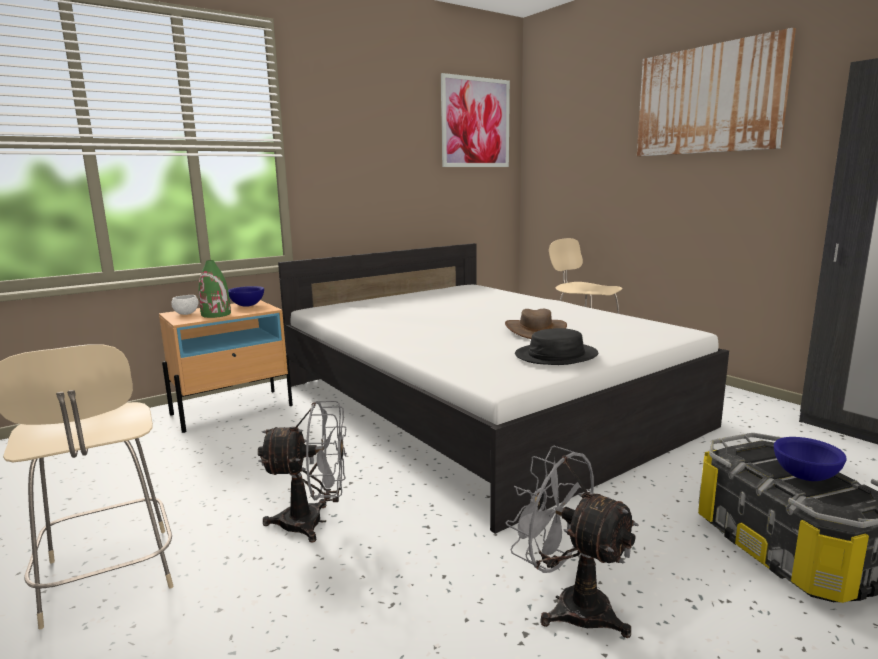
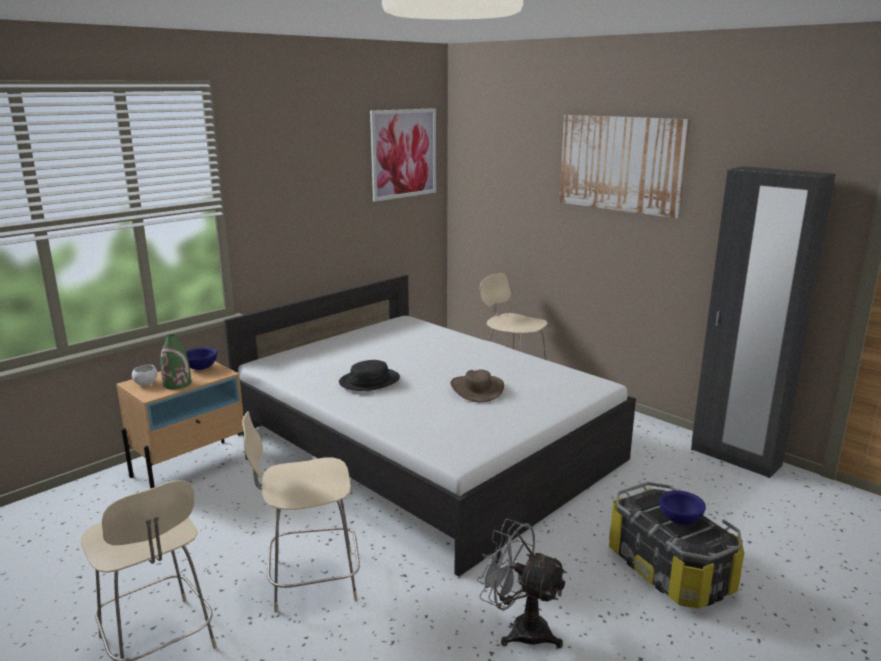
camera: 10 degrees left, 5 degrees up
(313, 522) = (310, 580): grey fan -> beige chair
(556, 355) = (499, 422): black hat -> black hat (369, 381)

